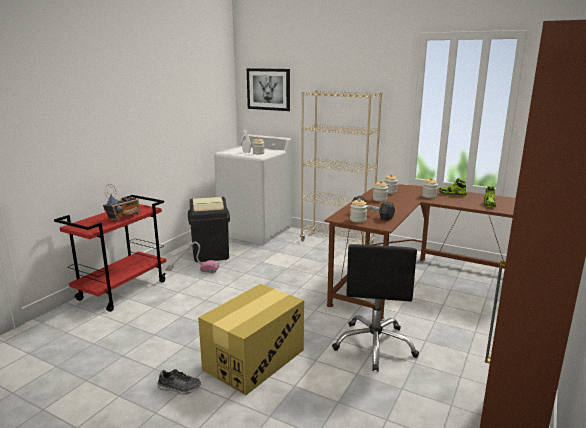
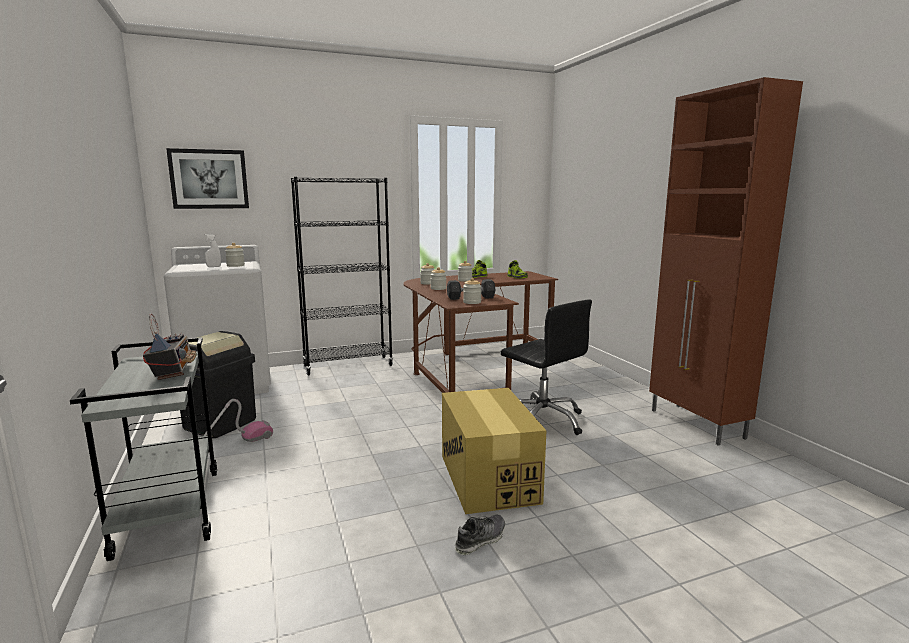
camera: 50 degrees left, 5 degrees down
(123, 290) = (168, 511): red cart -> grey cart
(337, 243) = (348, 365): beige bookcase -> black bookcase

